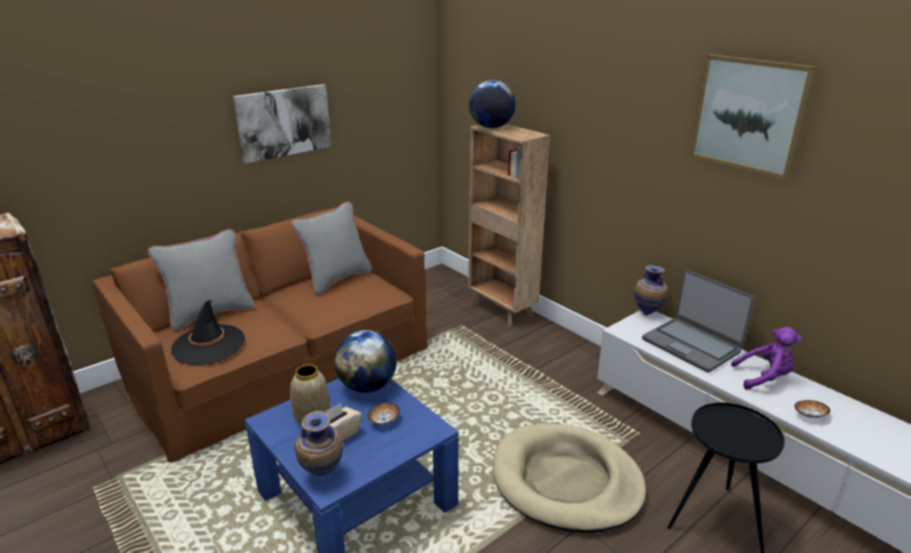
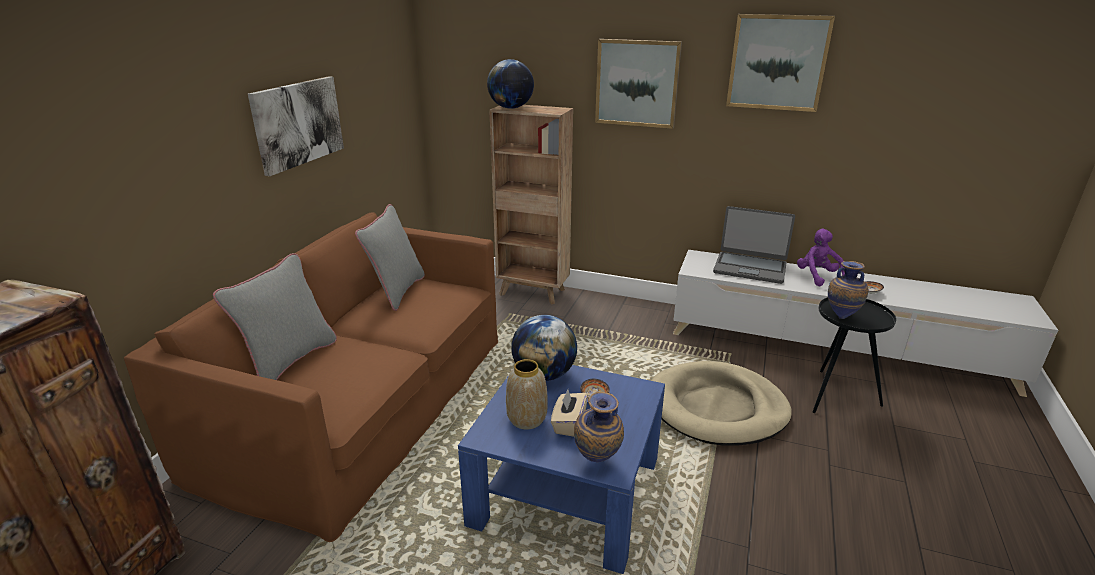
camera: 30 degrees left, 0 degrees up
(208, 345) = (328, 390): black hat -> none
(609, 118) = (637, 83): none -> picture
(648, 313) = (695, 254): vase -> vase (841, 316)
(764, 378) = (818, 277): purple plush toy -> purple plush toy turned 75 degrees counterclockwise

